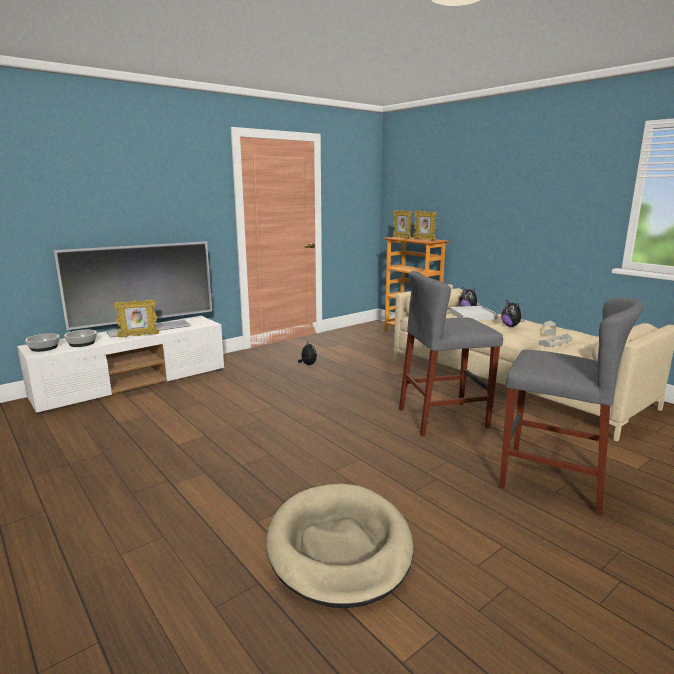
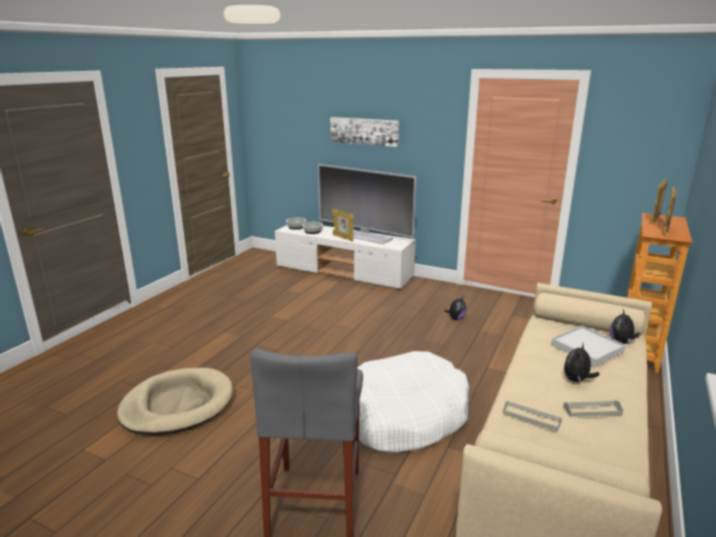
camera: 65 degrees right, 5 degrees up
(117, 199) = (364, 131): none -> picture
(443, 418) = (403, 415): grey stool -> white dog bed

